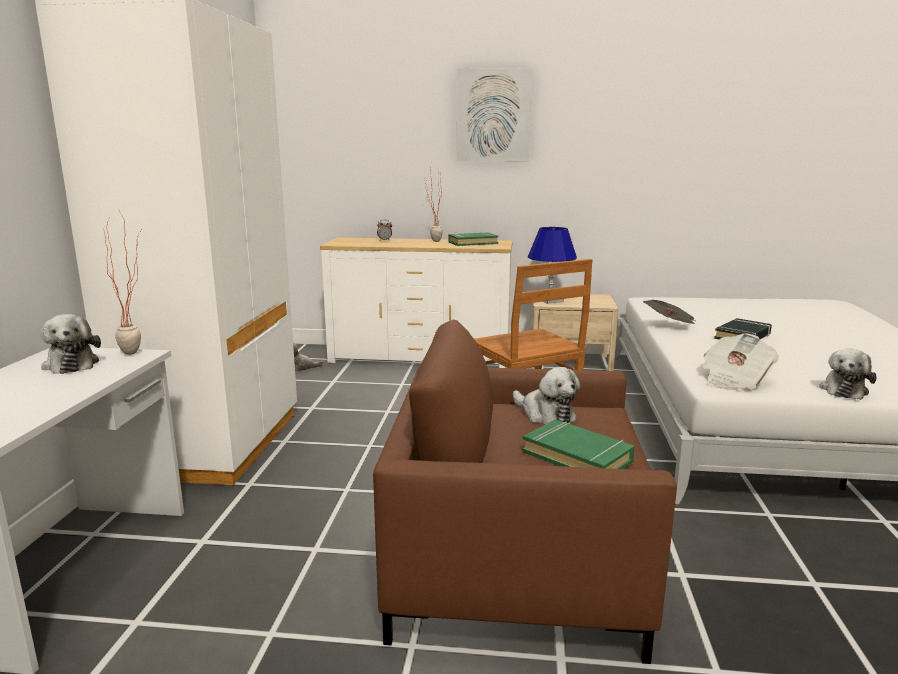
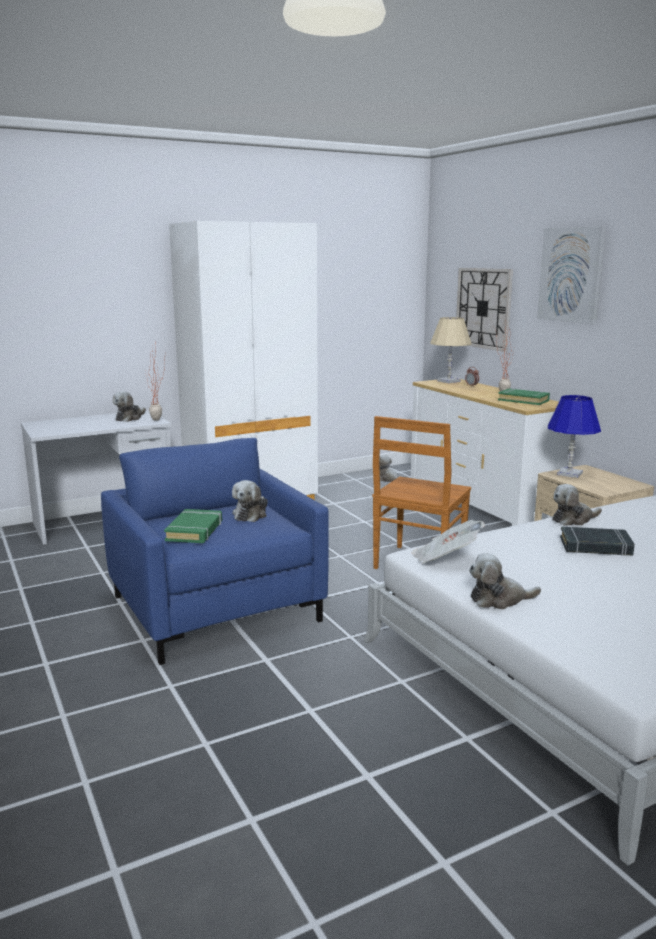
camera: 55 degrees right, 0 degrees up
(348, 240) = (448, 381): none -> beige table lamp
(371, 156) = (483, 308): none -> wall clock
(515, 566) = (216, 608): brown armchair -> blue armchair
(670, 326) = (573, 519): newspaper -> plush toy

